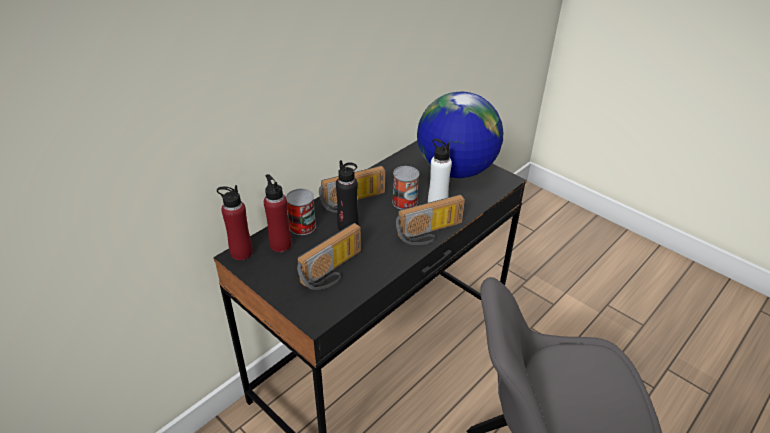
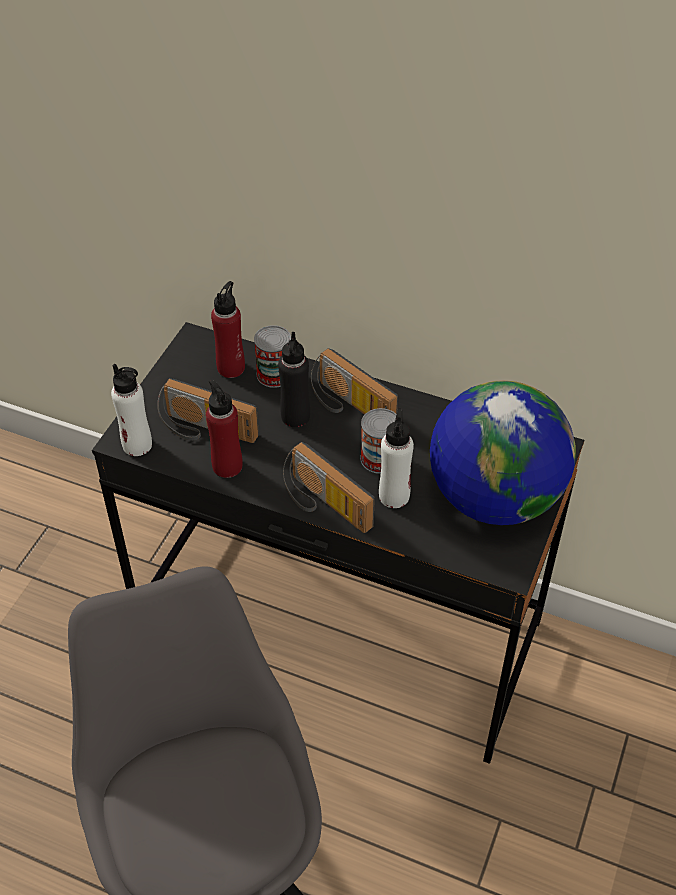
camera: 70 degrees right, 10 degrees up
(241, 252) = (202, 340): red bottle -> red bottle (227, 466)
(325, 311) = (137, 445): none -> white bottle

